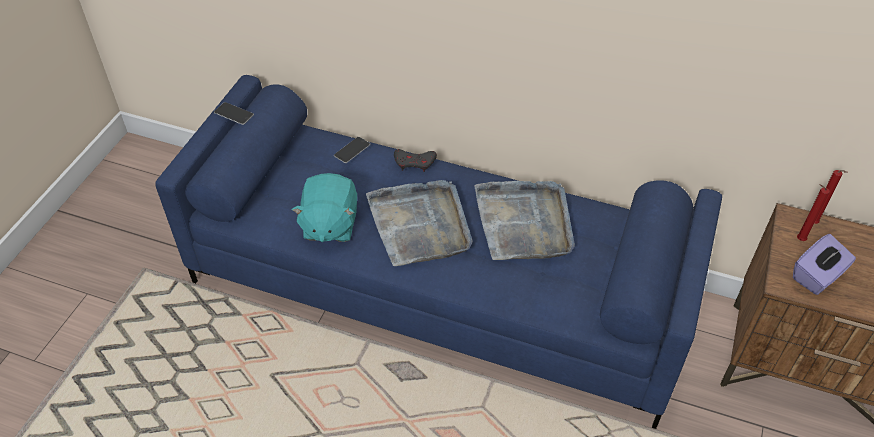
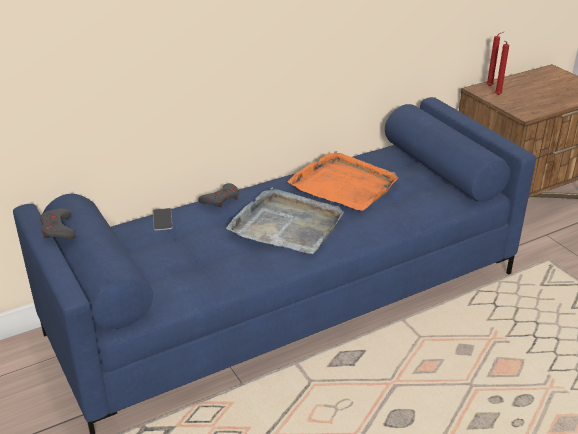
camera: 50 degrees left, 15 degrees down
(234, 113) = (58, 229): phone -> grey game controller
(329, 224) = (224, 266): turquoise plush toy -> none
(524, 222) = (344, 185): grey tray -> orange tray
(817, 276) = (530, 103): purple tissue box -> none

